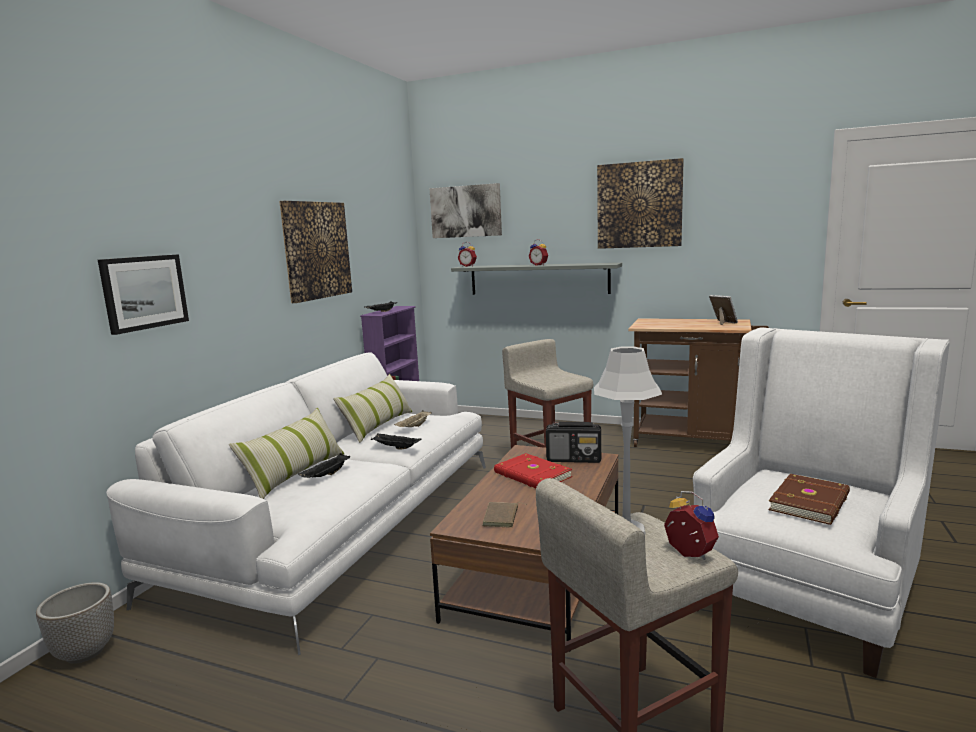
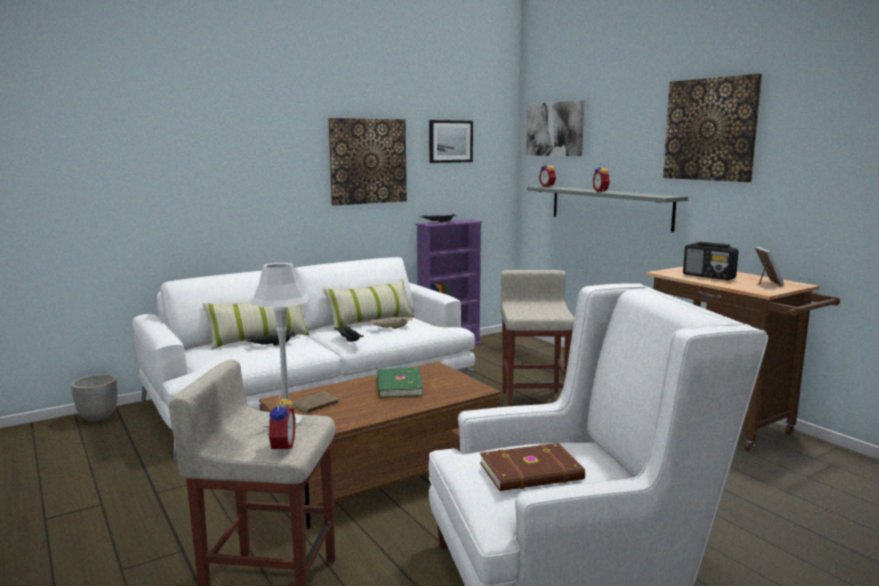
camera: 35 degrees right, 0 degrees up
(144, 292) = (185, 185): picture -> picture (450, 141)
(532, 475) = (398, 386): red book -> green book
(574, 459) = (455, 384): radio -> radio (709, 276)

